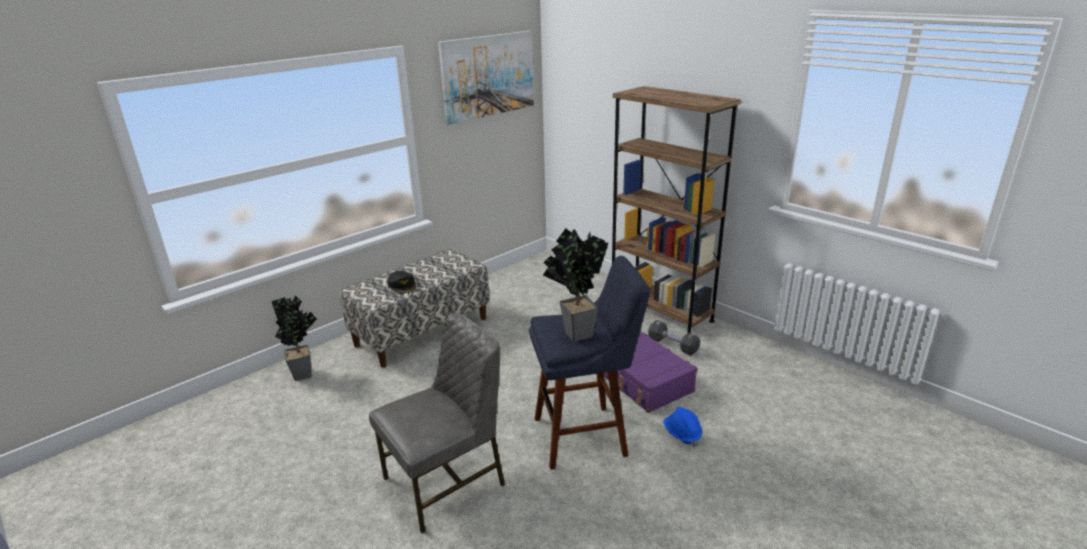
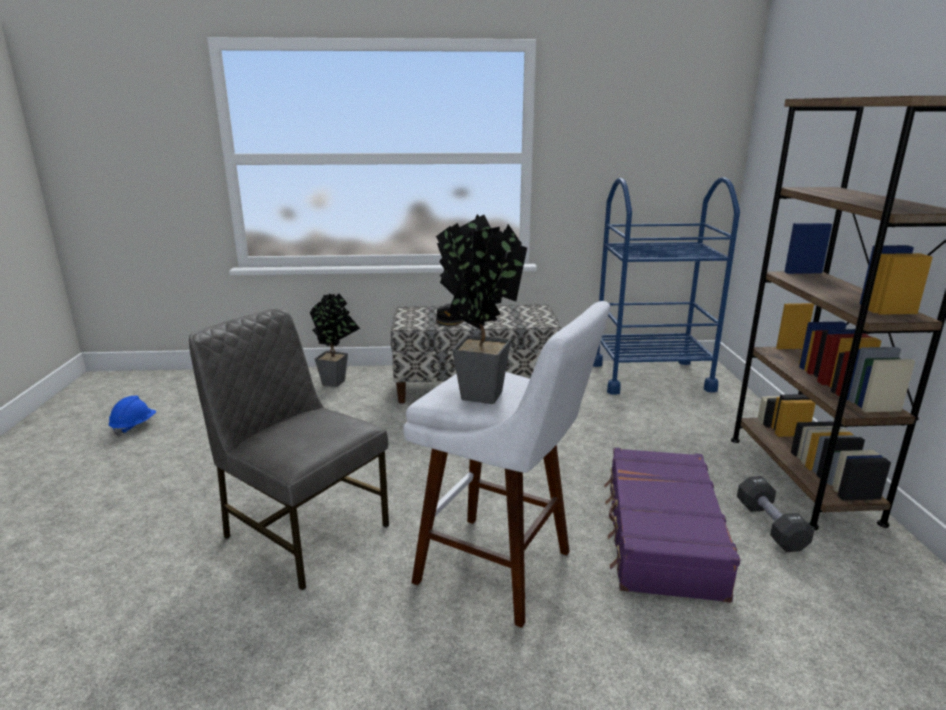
camera: 40 degrees right, 5 degrees down
(447, 482) = (303, 531): grey chair -> grey chair turned 150 degrees counterclockwise
(488, 76) = (658, 95): picture -> none
(524, 278) = (650, 377): none -> blue cart
(586, 435) = (503, 570): blue stool -> white stool
(682, 434) = (636, 649): blue hard hat -> blue hard hat (134, 426)

